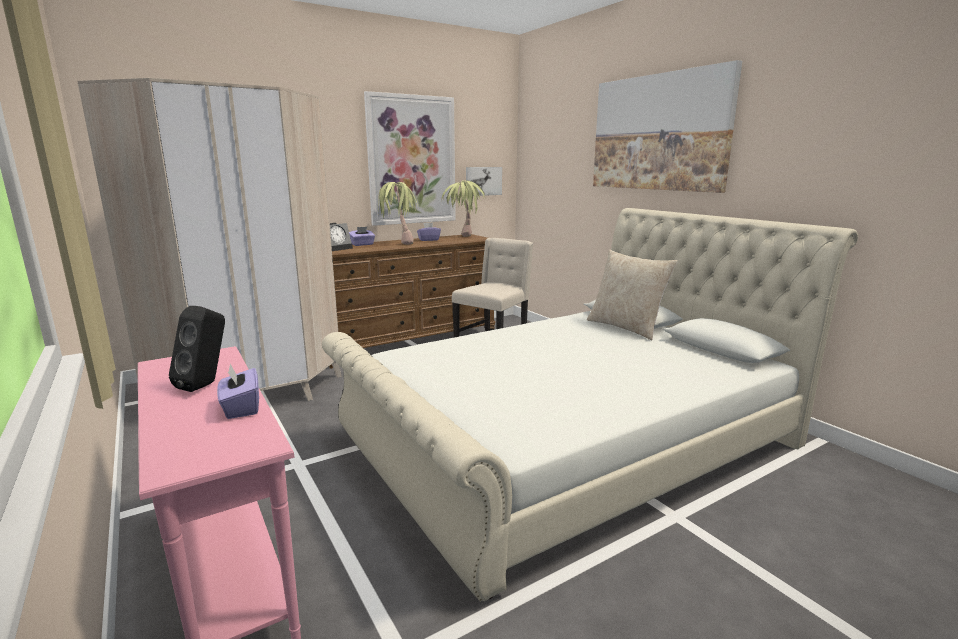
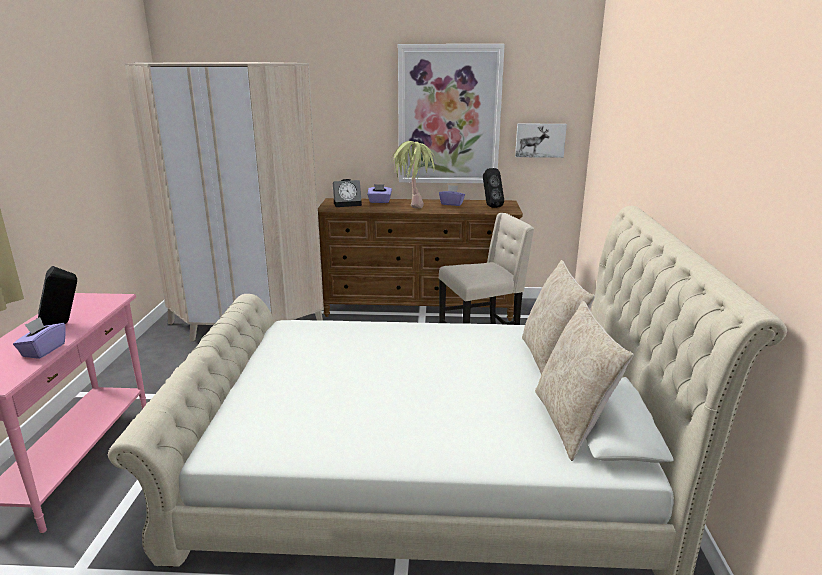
camera: 35 degrees right, 5 degrees up
(462, 238) = (490, 206): potted plant -> black speaker
(658, 133) = (673, 111): picture -> none
(702, 353) = (572, 422): none -> beige pillow

